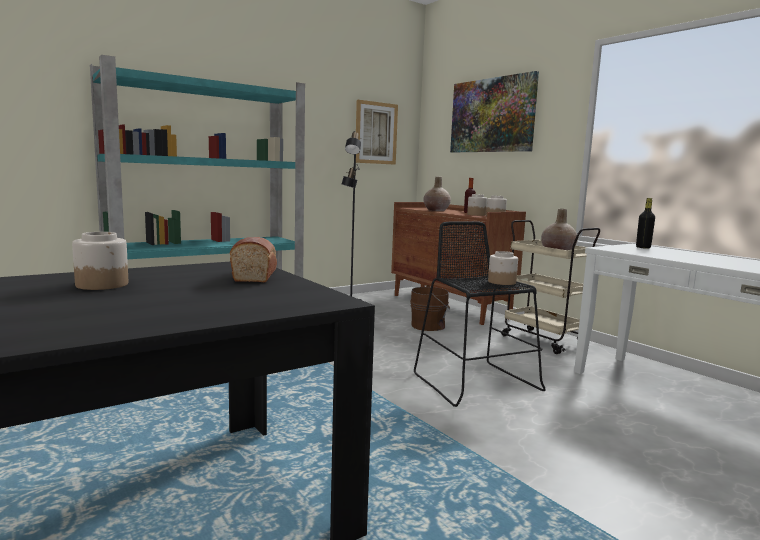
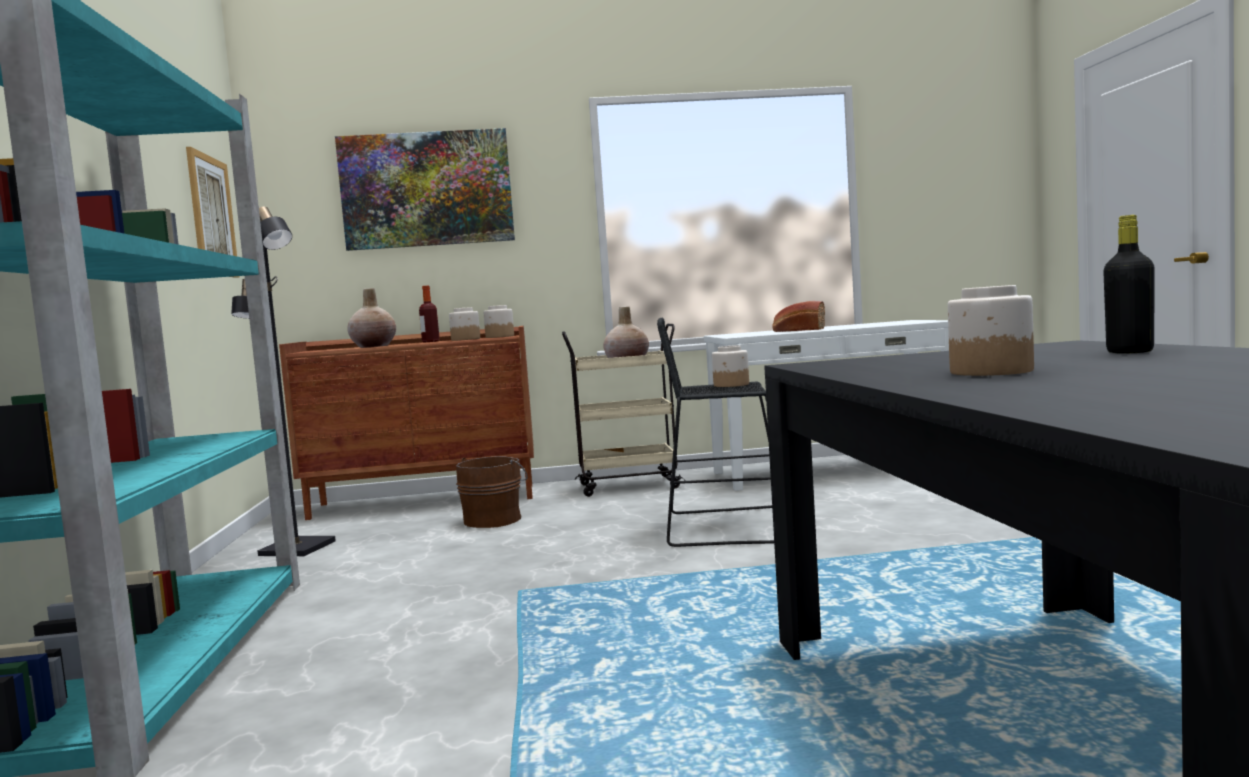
camera: 60 degrees left, 5 degrees down
(256, 275) = (905, 357): bread -> bread (797, 330)
(643, 247) = (738, 333): black bottle -> black bottle (1129, 352)

